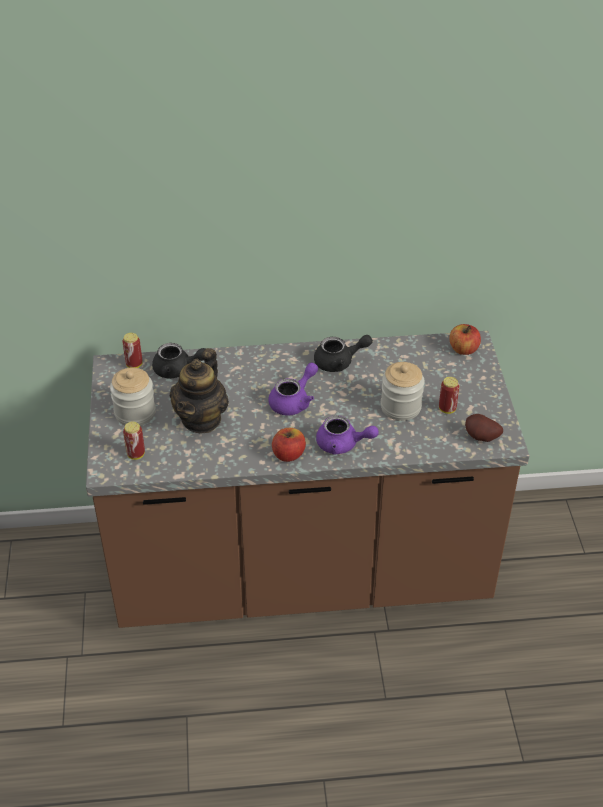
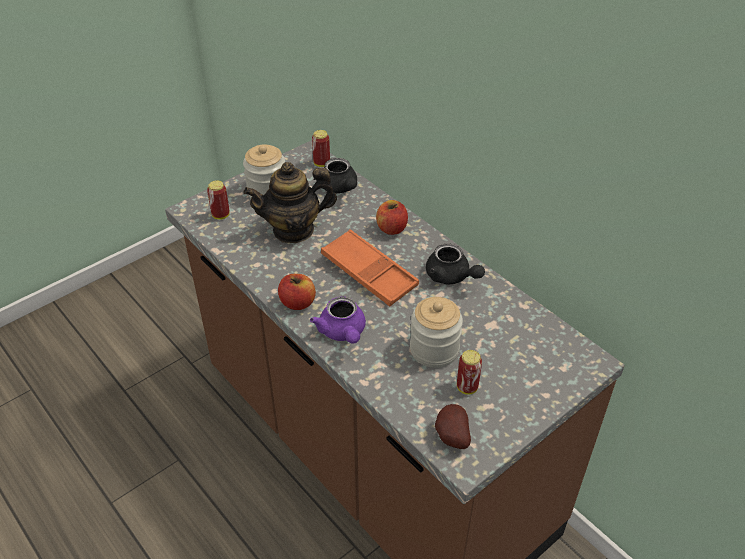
camera: 55 degrees right, 0 degrees up
(294, 401) = (369, 273): purple teapot -> orange tray
(463, 349) = (570, 358): apple -> apple (391, 228)

